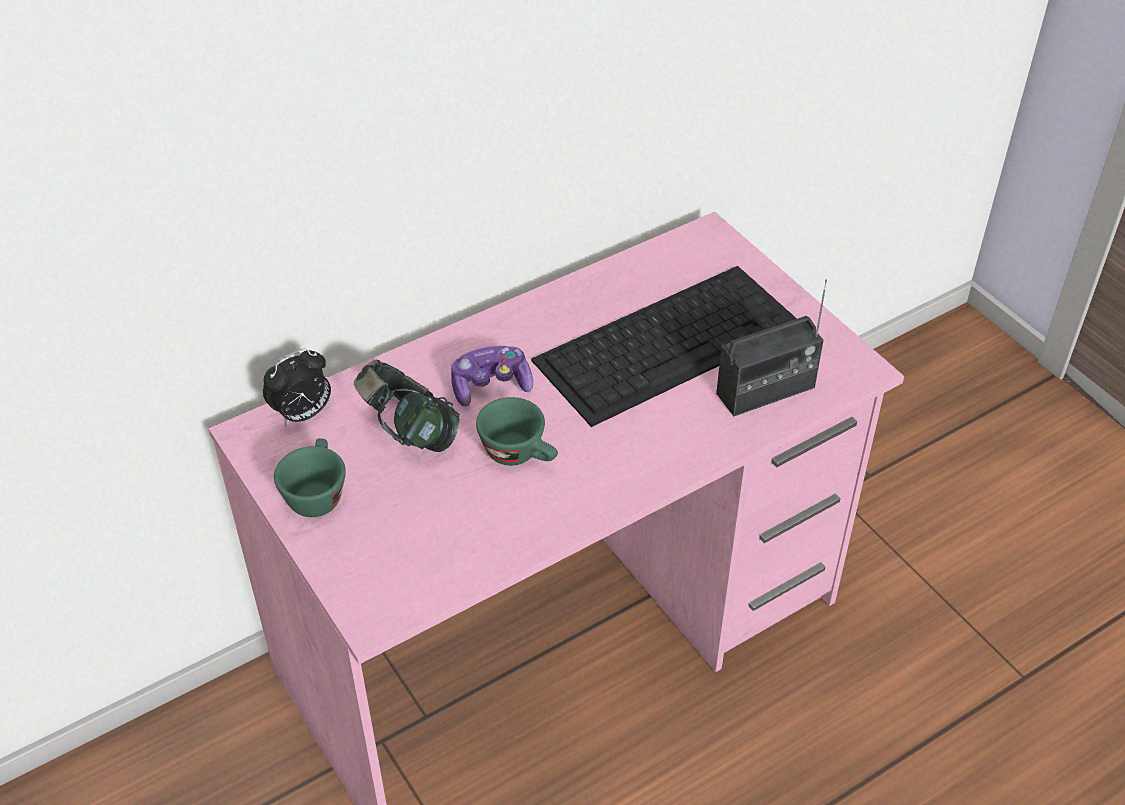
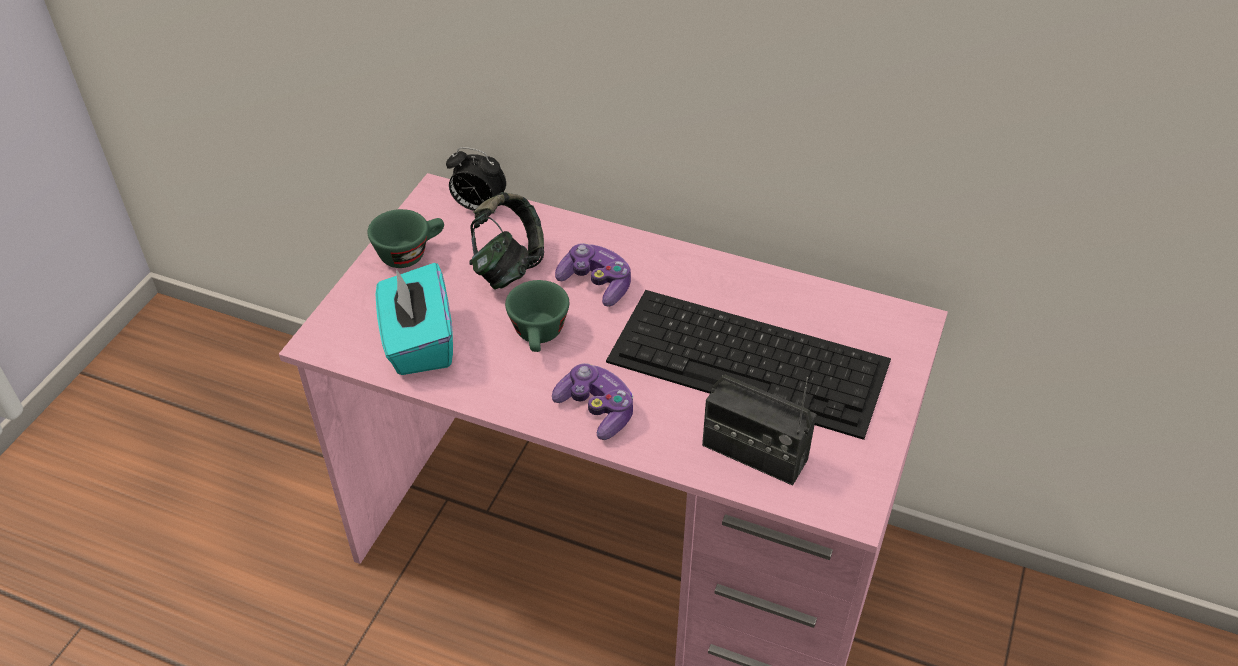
camera: 55 degrees right, 0 degrees up
(447, 541) = (418, 343): none -> turquoise tissue box
(640, 460) = (596, 410): none -> game controller

